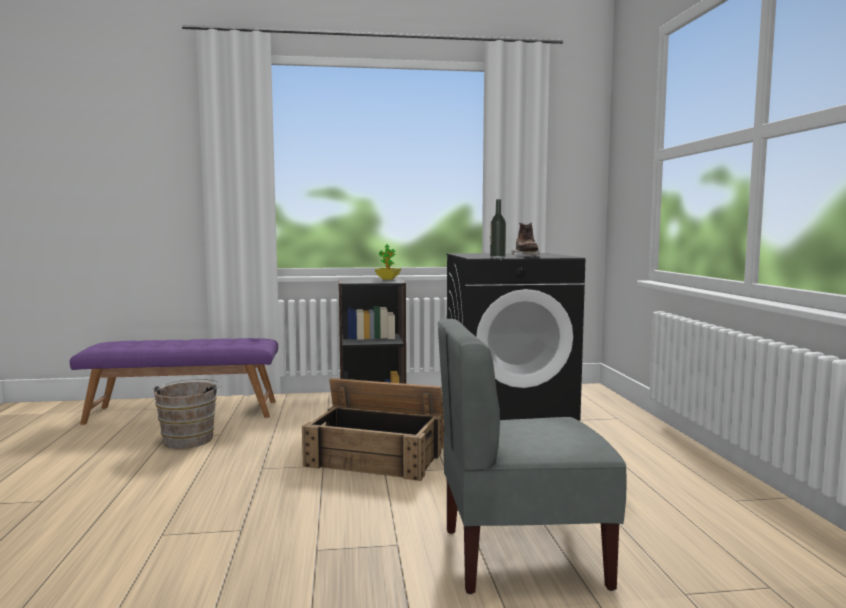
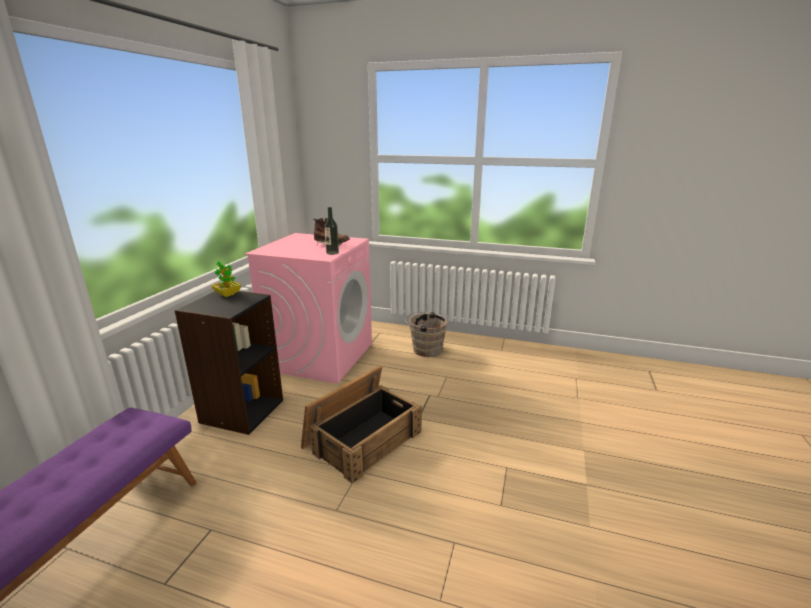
camera: 65 degrees left, 15 degrees up
(189, 439) = (198, 559): brown bucket -> brown bucket (425, 349)
(509, 407) = (320, 356): black washing machine -> pink washing machine
(521, 556) = (534, 427): grey chair -> none

